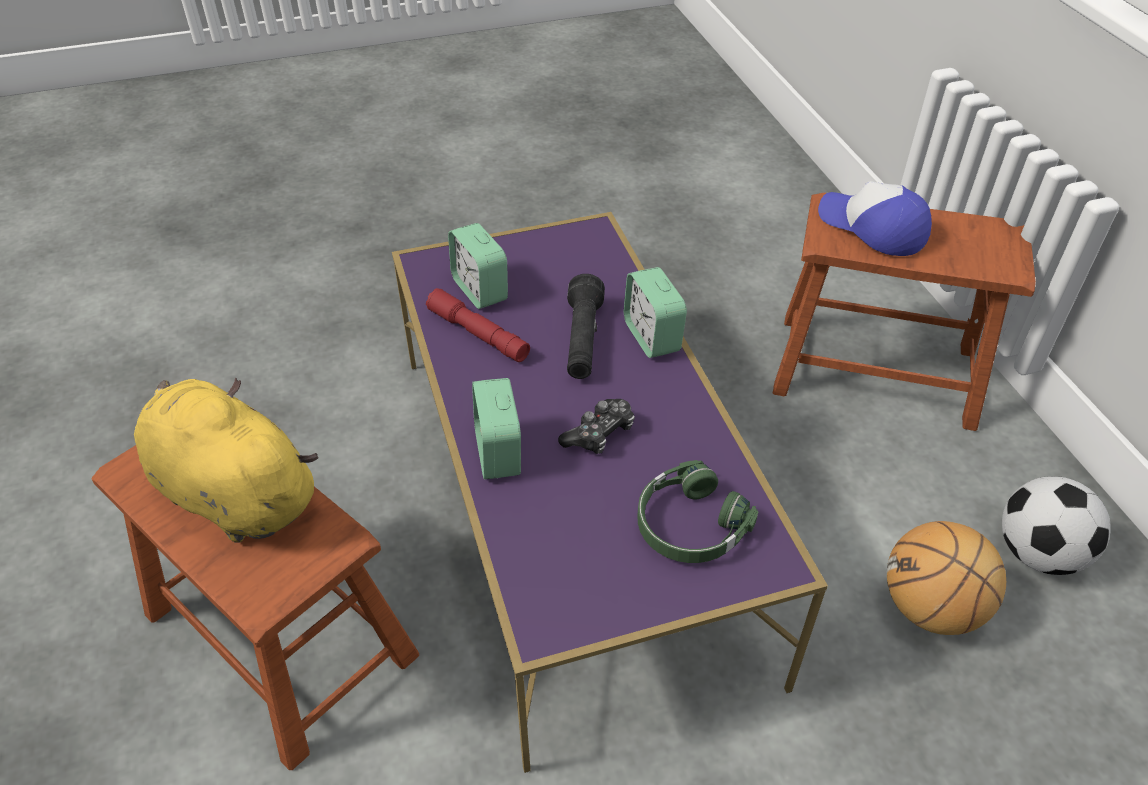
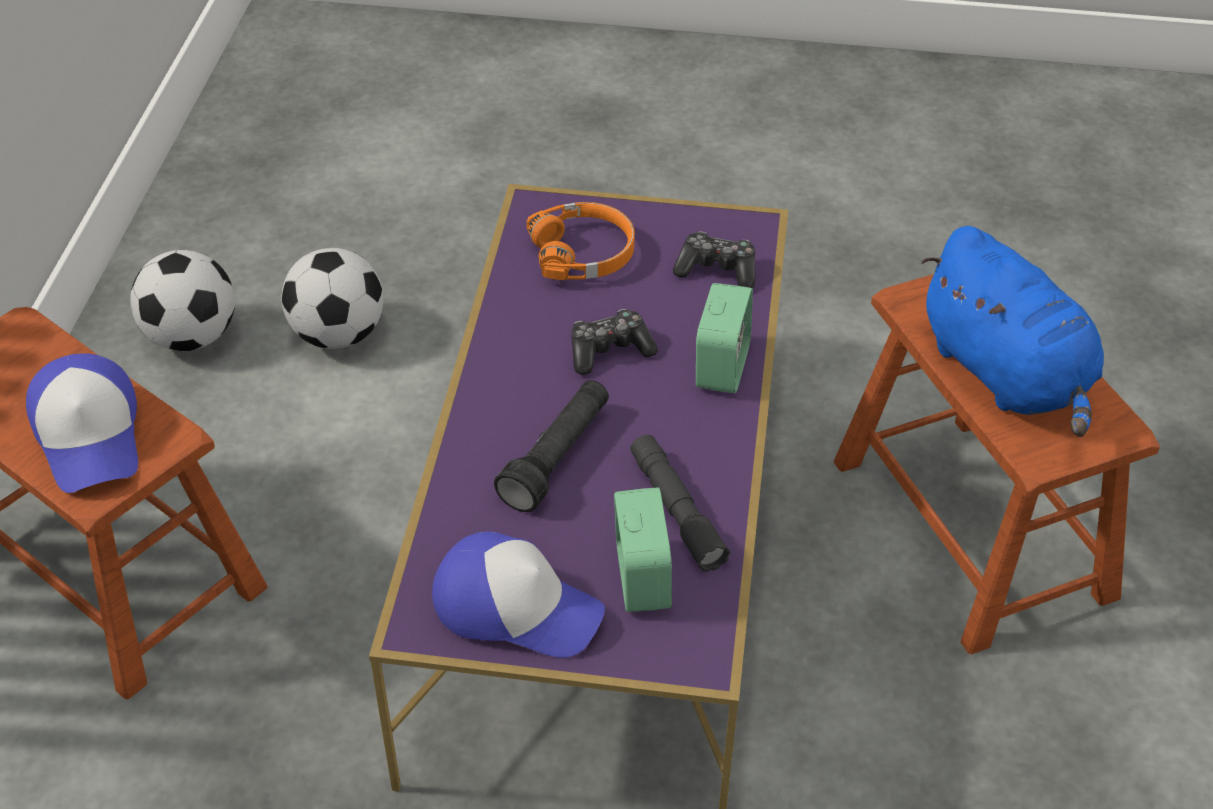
camera: 155 degrees left, 0 degrees up
(232, 492) = (1007, 375): yellow plush toy -> blue plush toy
(478, 334) = (676, 511): red flashlight -> grey flashlight
(546, 253) = (516, 607): none -> cap
(552, 554) = (717, 270): none -> game controller
(652, 337) = (474, 433): alarm clock -> none
(689, 525) = (583, 253): green headphones -> orange headphones
(930, 608) = (338, 335): basketball -> football

